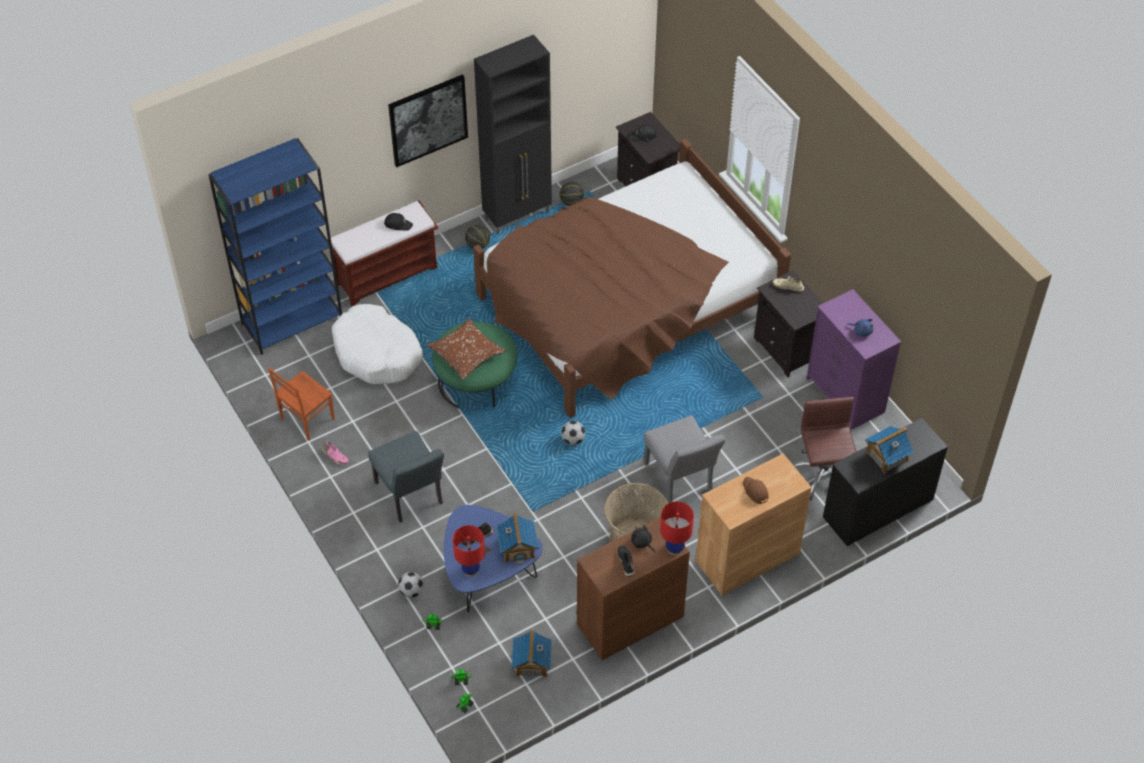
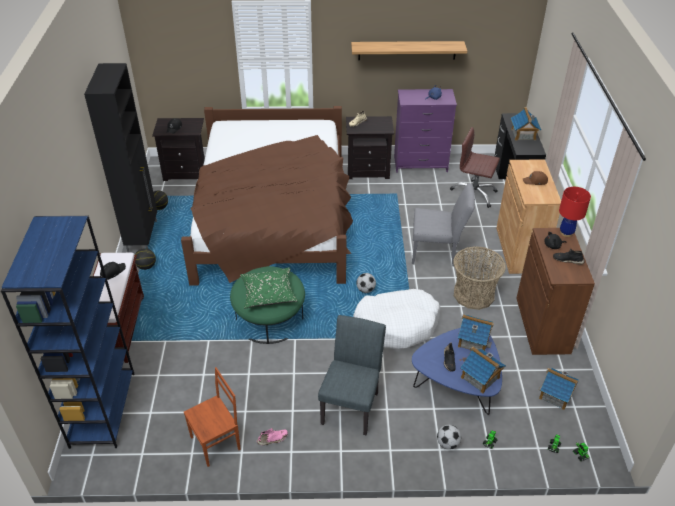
camera: 60 degrees left, 10 degrees down
(306, 419) = (216, 443): brown chair -> brown chair turned 105 degrees counterclockwise
(377, 353) = (191, 366): white dog bed -> white dog bed (396, 325)
(411, 497) = (352, 404): grey chair -> grey chair turned 75 degrees counterclockwise
(428, 120) = (80, 170): picture -> none
(466, 354) = (268, 293): brown pillow -> green pillow
(470, 570) = (480, 378): red table lamp -> toy house
(870, 254) = (407, 50): none -> shelf

